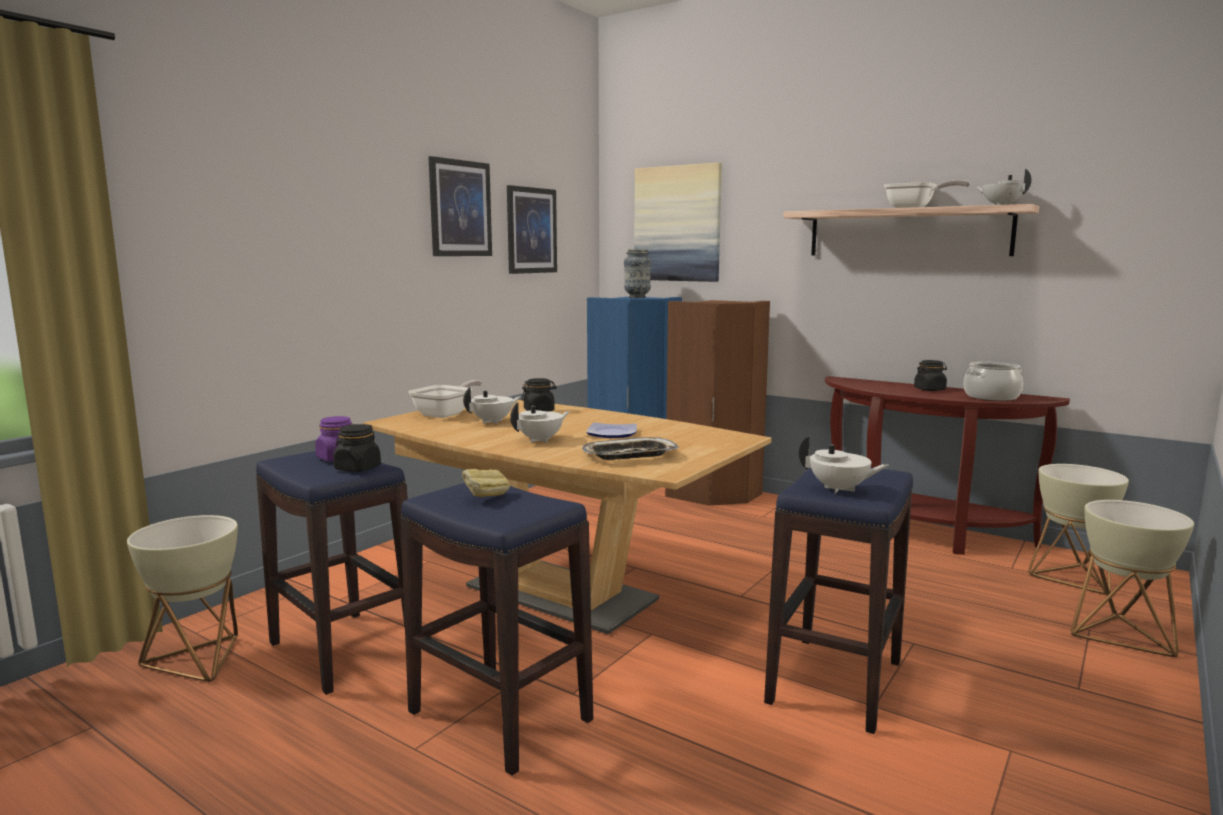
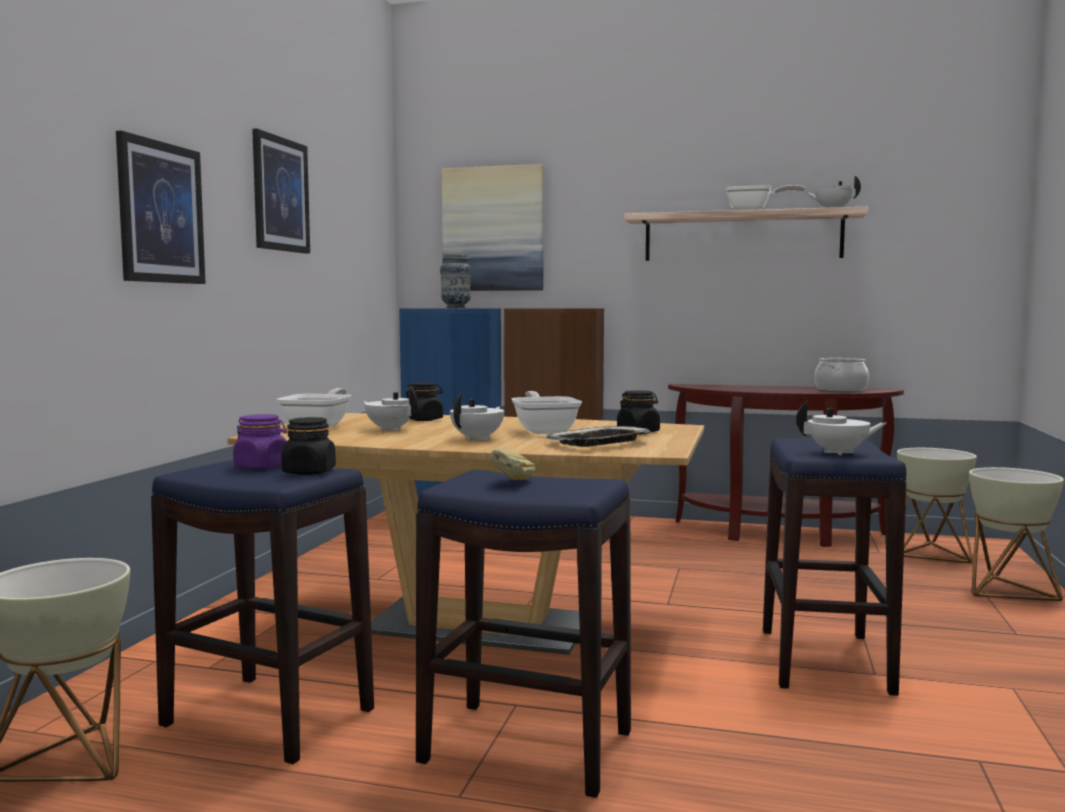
camera: 20 degrees left, 5 degrees down
(493, 421) = (390, 429): white teapot -> white teapot turned 90 degrees counterclockwise
(531, 230) = (341, 229): picture -> picture (161, 213)
(613, 433) = (544, 430): plate -> frying pan
(929, 389) = (779, 388): black jar -> black jar (638, 432)

